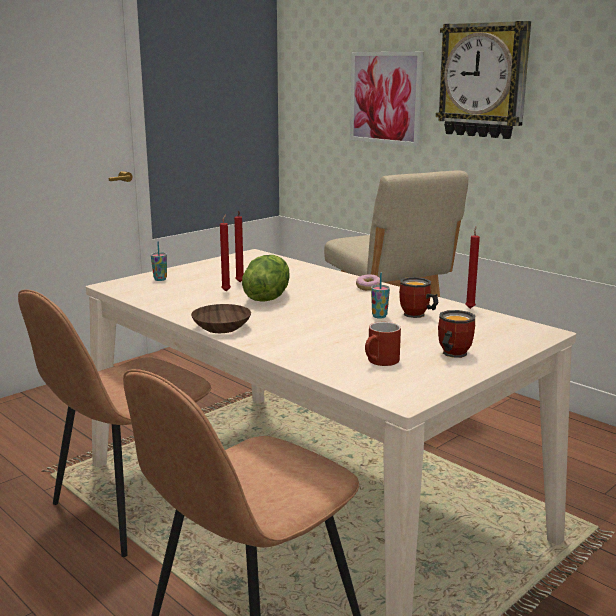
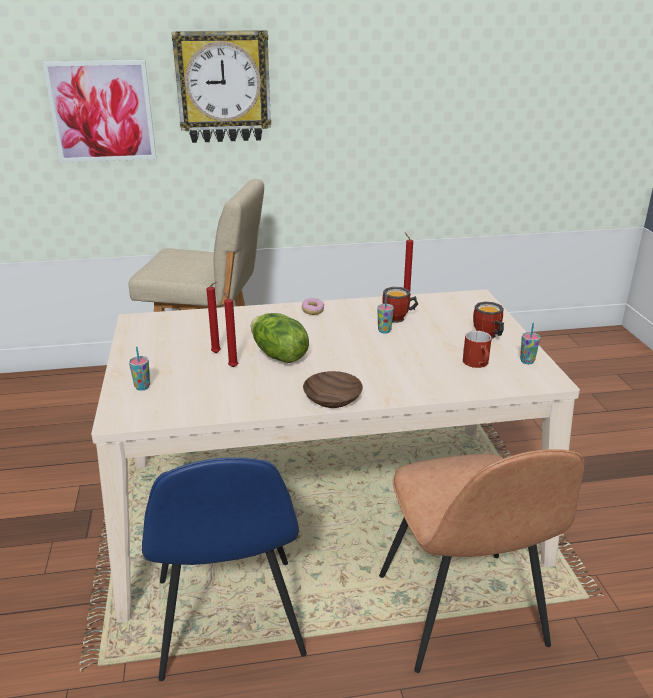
camera: 55 degrees left, 10 degrees up
(131, 507) = (229, 621): brown chair -> blue chair
(428, 381) = (527, 361): none -> cup

